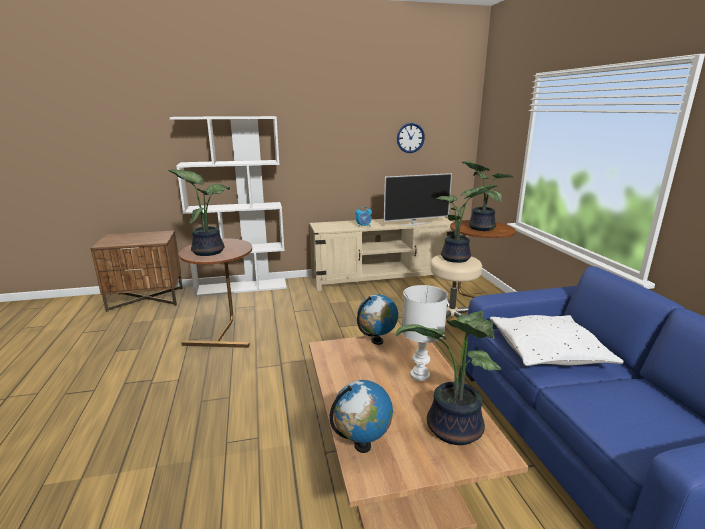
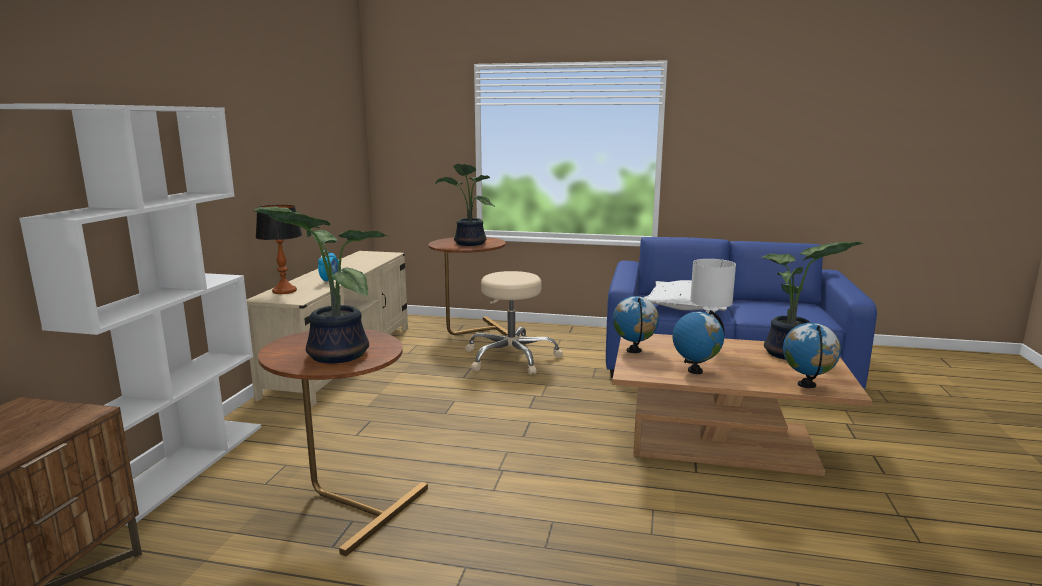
camera: 65 degrees left, 5 degrees down
(334, 224) = (285, 291): none -> table lamp
(352, 375) = (695, 371): none -> globe
(410, 138) = (320, 143): wall clock -> none
(415, 224) = (371, 263): television -> none
(457, 259) = (508, 276): potted plant -> none

